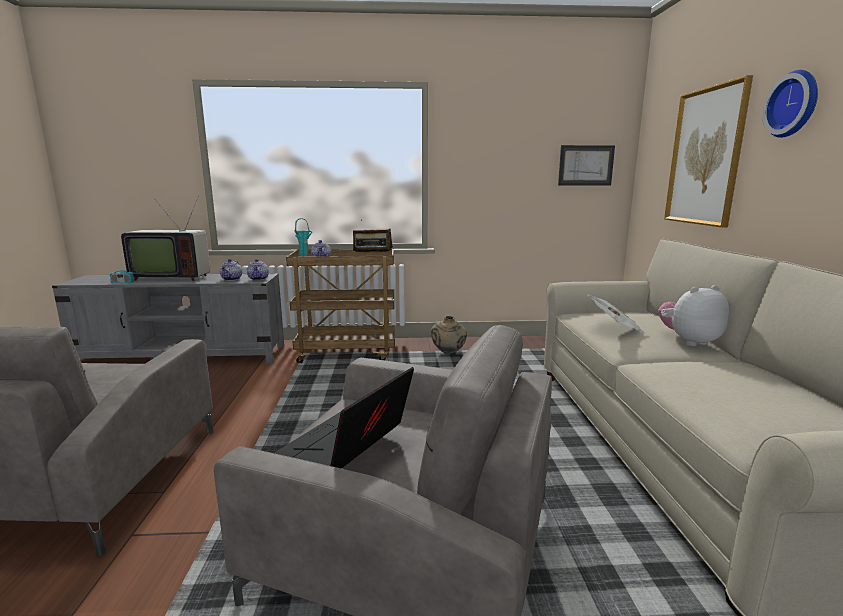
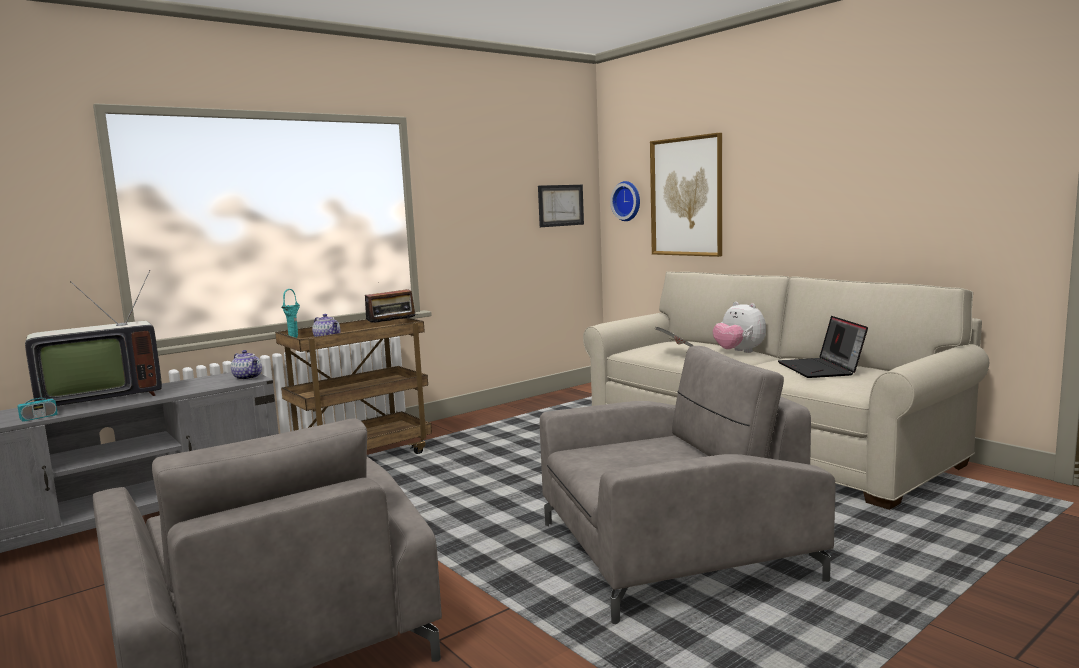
camera: 35 degrees left, 5 degrees down
(232, 279) = (209, 384): teapot -> none
(347, 445) = (635, 466): laptop -> laptop (821, 369)
(448, 353) = (477, 430): beige vase -> none
(689, 341) = (739, 352): plush toy -> plush toy turned 75 degrees counterclockwise
(795, 104) = (764, 159): wall clock -> wall clock (628, 201)

